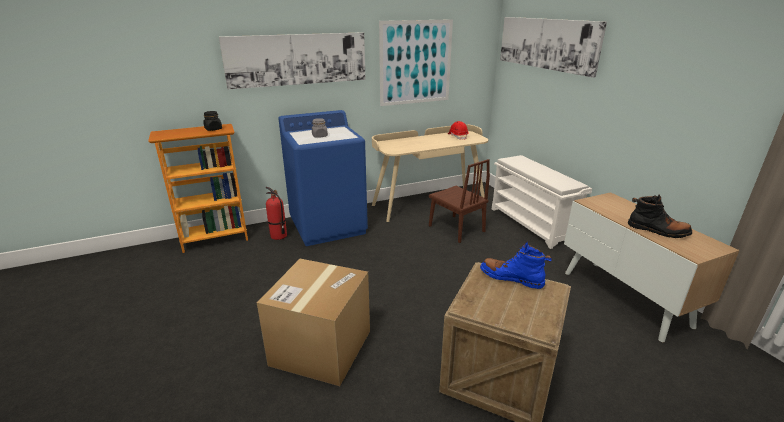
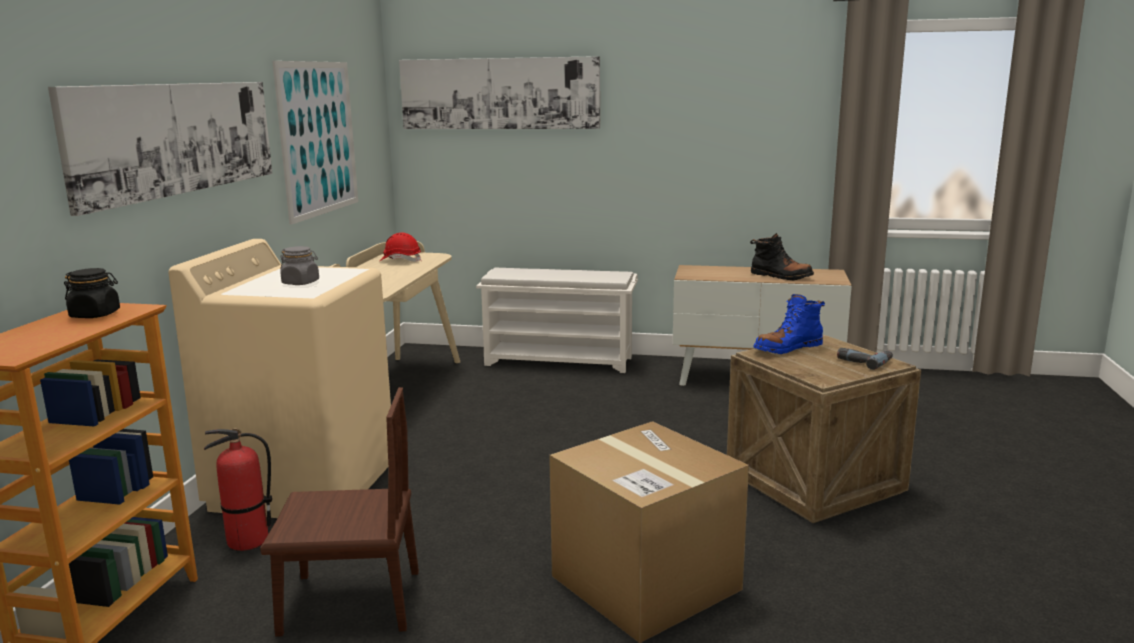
camera: 55 degrees left, 10 degrees down
(328, 225) = (304, 484): blue washing machine -> beige washing machine
(456, 228) = (494, 400): brown chair -> brown chair (350, 602)
(530, 316) = (864, 361): none -> power drill
(657, 230) = (780, 276): black boot -> black boot turned 60 degrees clockwise

